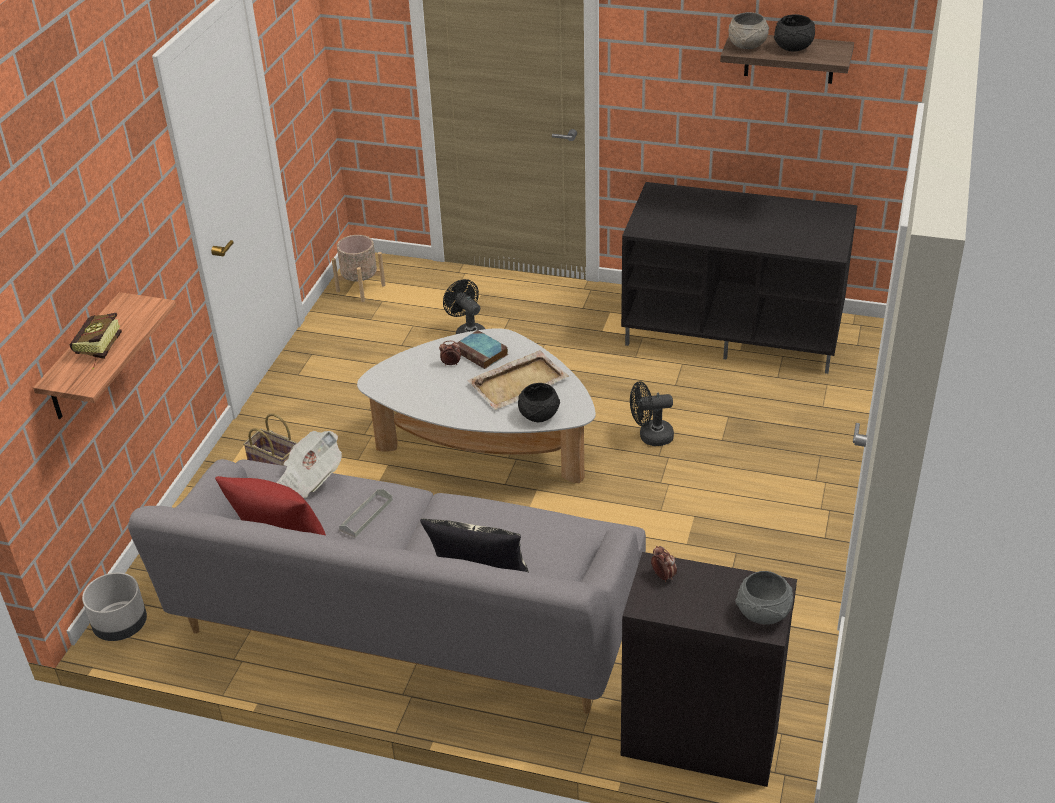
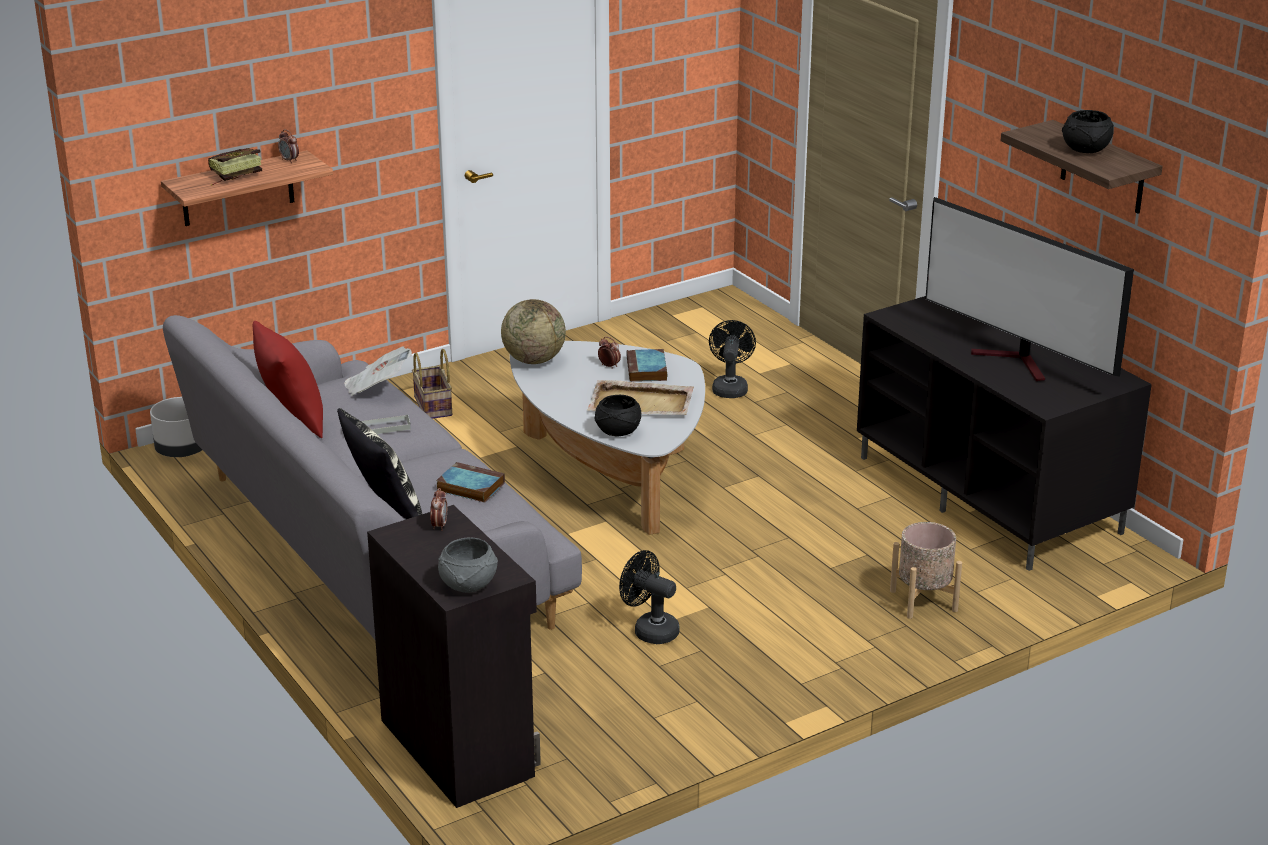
camera: 40 degrees right, 10 degrees down
(122, 309) = (289, 160): none -> alarm clock
(360, 288) = (692, 315): beige planter -> beige planter (923, 600)
(389, 388) = (534, 360): none -> globe
(512, 524) = (469, 487): none -> book
(650, 437) = (767, 533): black fan -> black fan (650, 630)
(748, 45) = (1044, 134): grey bowl -> none
(766, 226) = (1018, 362): none -> television

